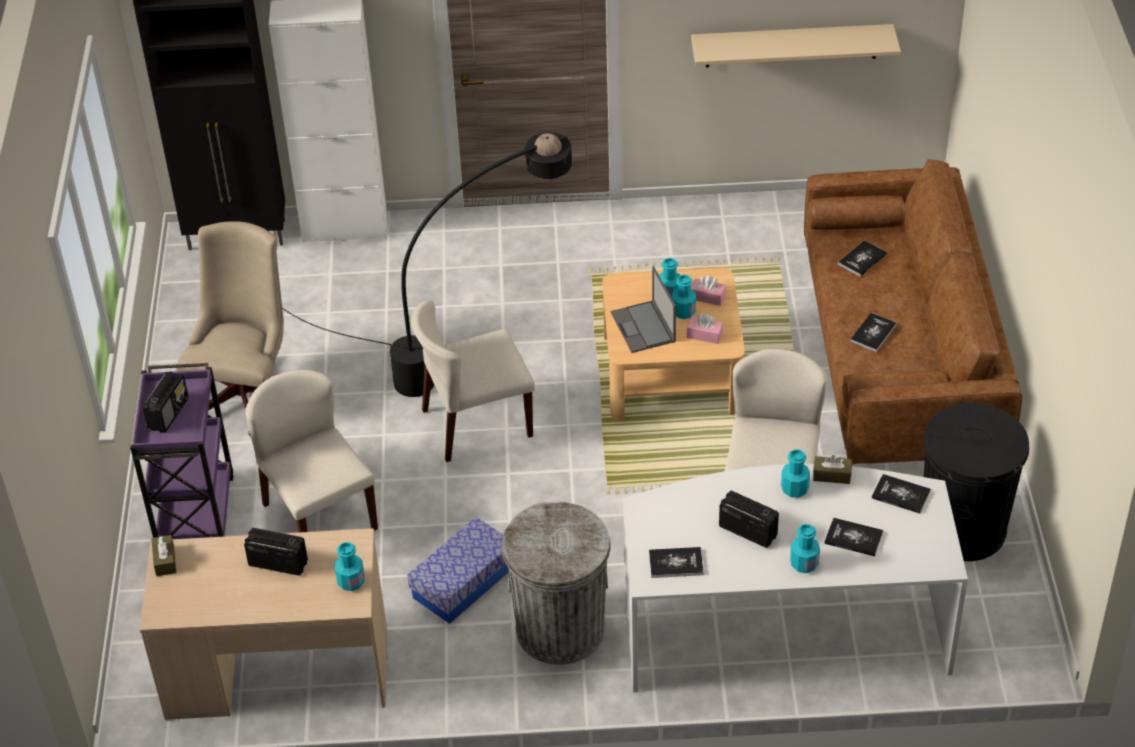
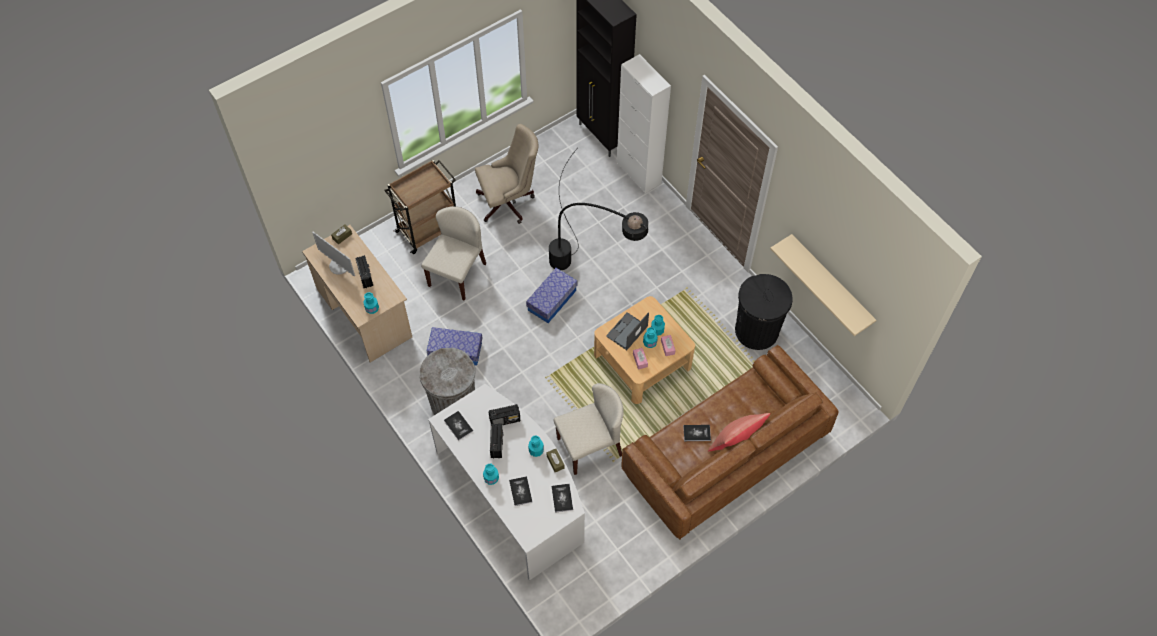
camera: 55 degrees right, 15 degrees up
(168, 413) = (419, 185): radio -> radio (505, 420)
(196, 514) = (428, 229): purple cart -> brown cart
(222, 589) = (339, 266): none -> monitor
(476, 424) = (552, 300): beige chair -> storage box
(862, 259) = (748, 401): book -> none
(917, 301) = (736, 442): none -> red pillow
(963, 528) = (626, 541): black trash can -> black trash can (757, 331)

